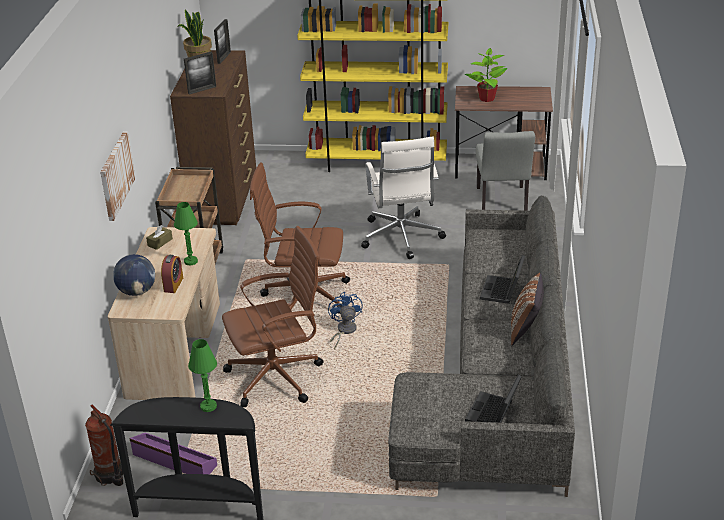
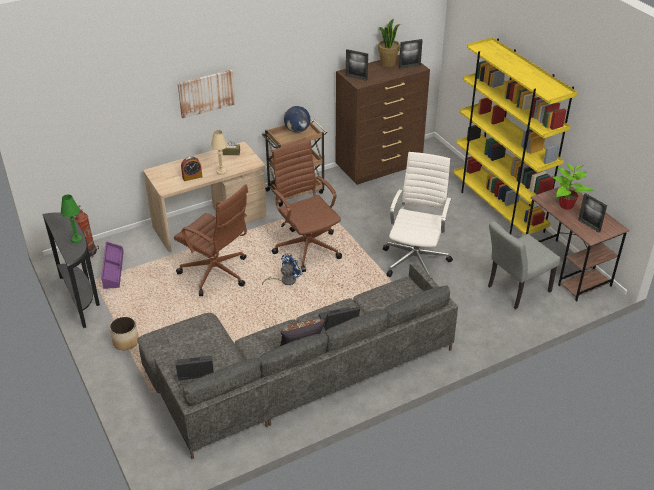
camera: 55 degrees right, 5 degrees up
(137, 291) = (175, 168): globe -> globe (297, 130)
(191, 261) = (221, 172): green table lamp -> beige table lamp
(326, 491) = (125, 342): none -> planter
(401, 237) = (416, 260): white office chair -> white office chair turned 150 degrees clockwise
(526, 100) = (589, 225): none -> picture frame

